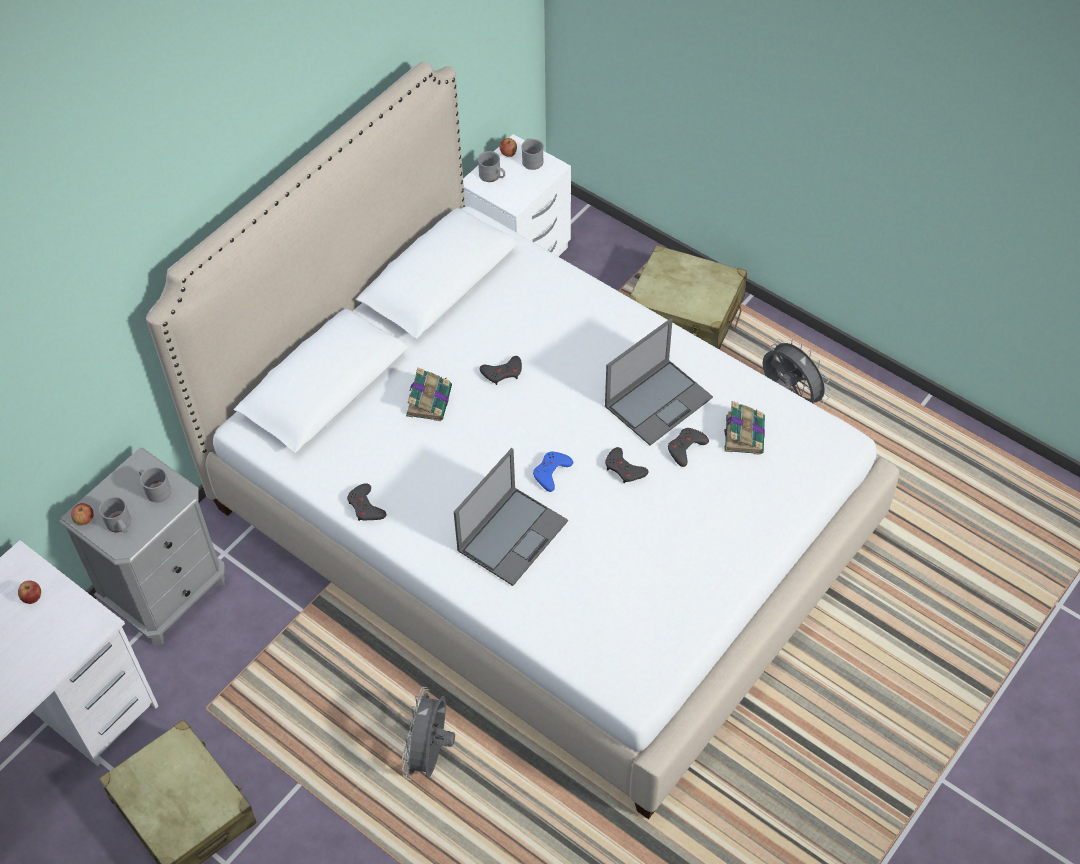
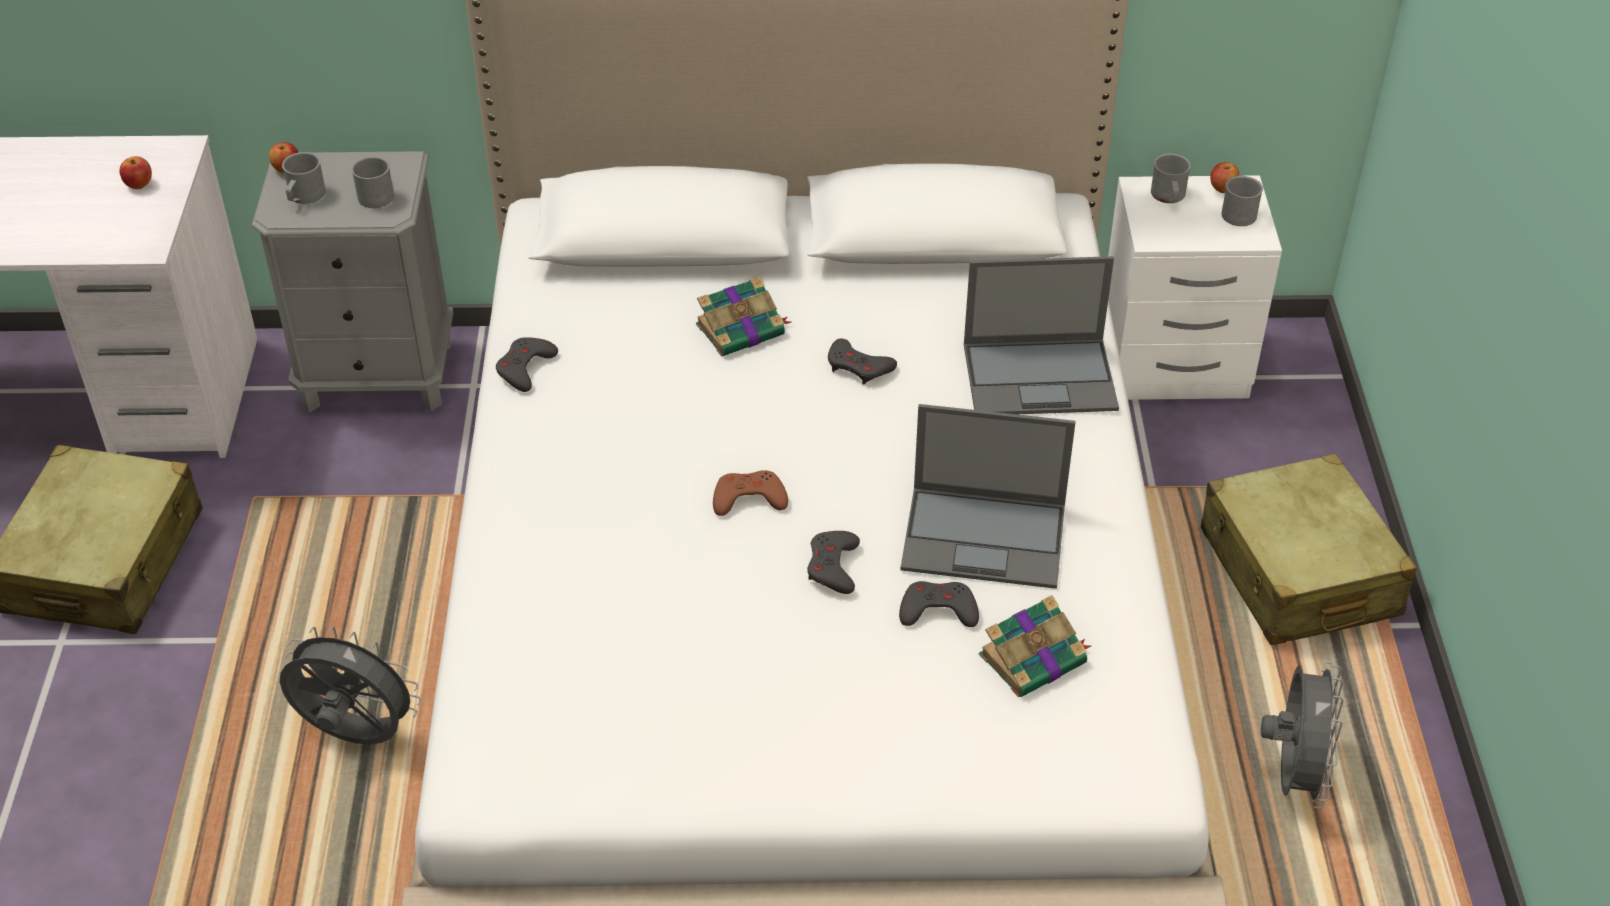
camera: 50 degrees right, 10 degrees down
(430, 755) = (355, 736): grey fan -> grey fan turned 45 degrees clockwise
(513, 534) = (611, 518): laptop -> laptop (1041, 376)
(551, 472) = (749, 499): blue game controller -> brown game controller

